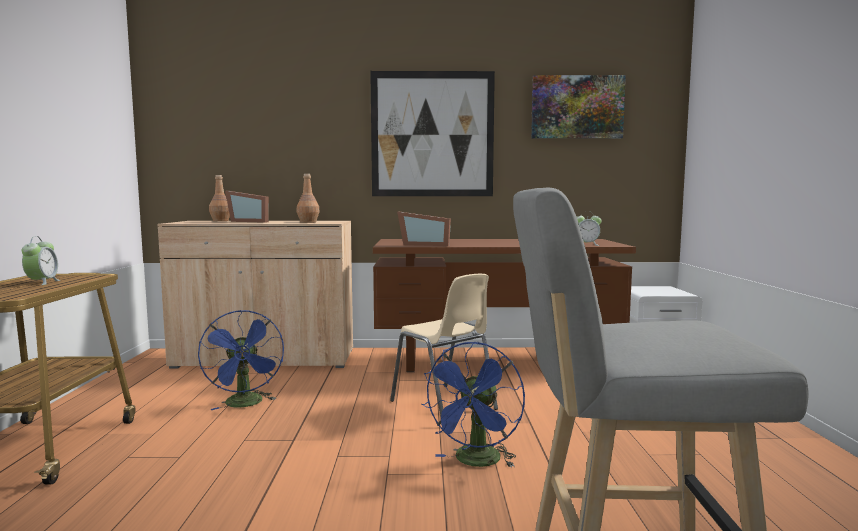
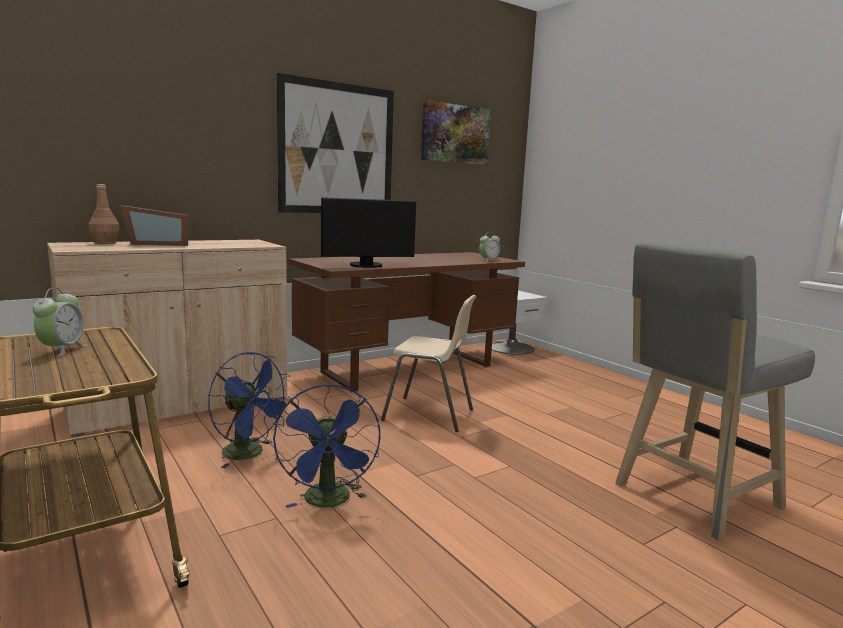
camera: 35 degrees left, 5 degrees up
(42, 282) = (62, 350): alarm clock -> alarm clock turned 45 degrees clockwise
(308, 222) = (236, 244): brown bottle -> none
(425, 244) = (367, 266): picture frame -> monitor
(476, 462) = (518, 452): blue fan -> blue fan (329, 502)

